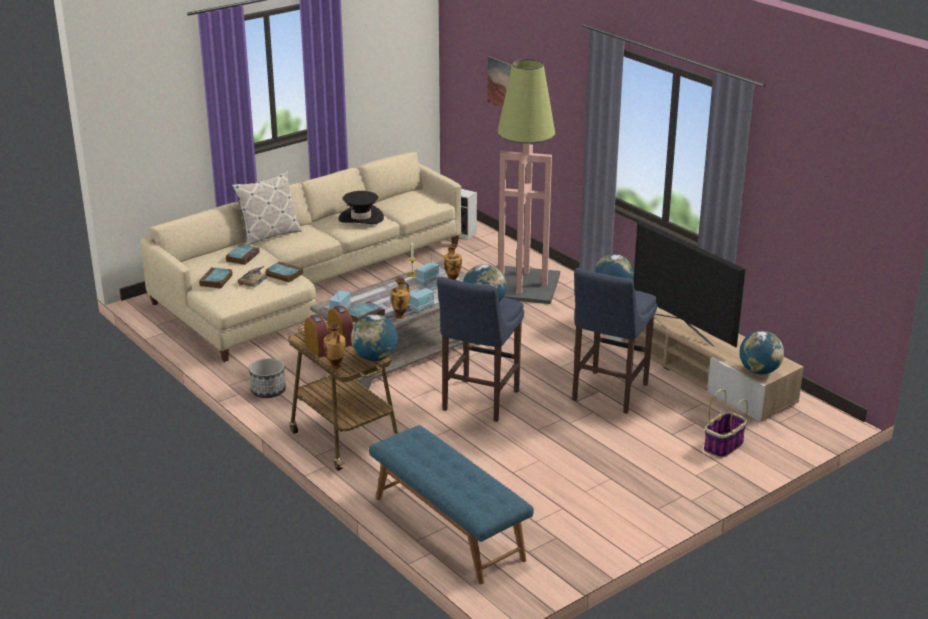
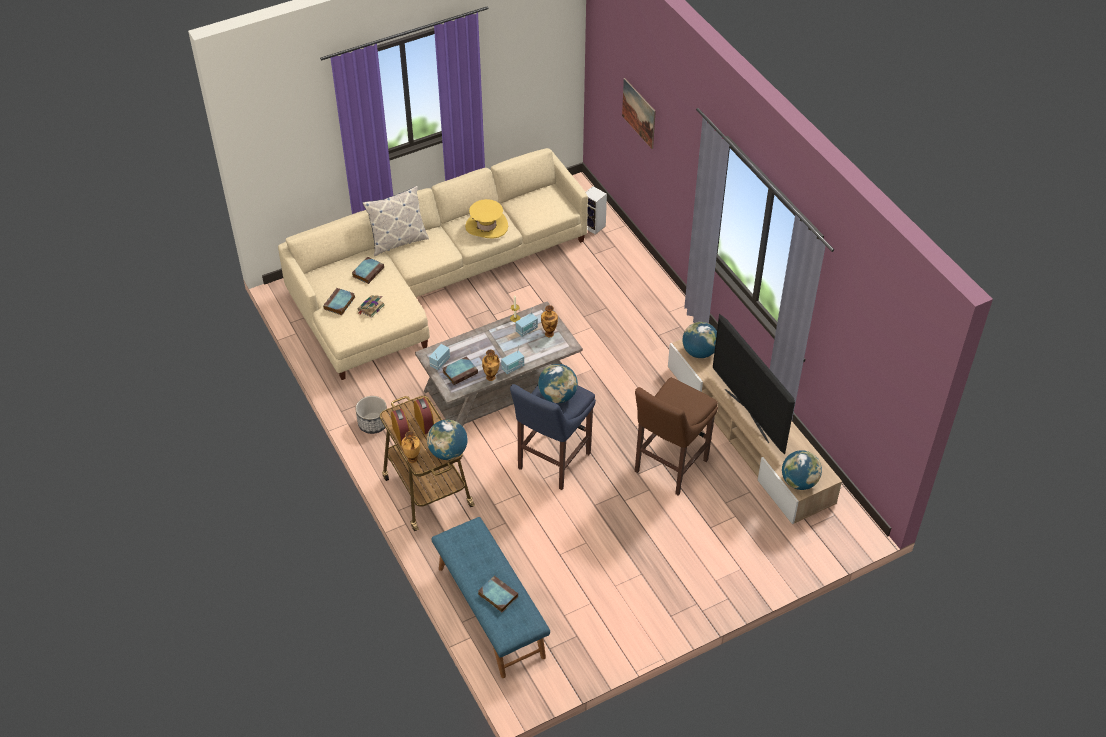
camera: 10 degrees right, 20 degrees up
(283, 274) = (400, 302): book -> book (497, 595)
(361, 218) = (486, 226): black hat -> yellow hat
(523, 285) = (631, 309): floor lamp -> none
(608, 394) = (668, 468): blue stool -> brown stool
(723, 446) = (751, 549): basket -> none

